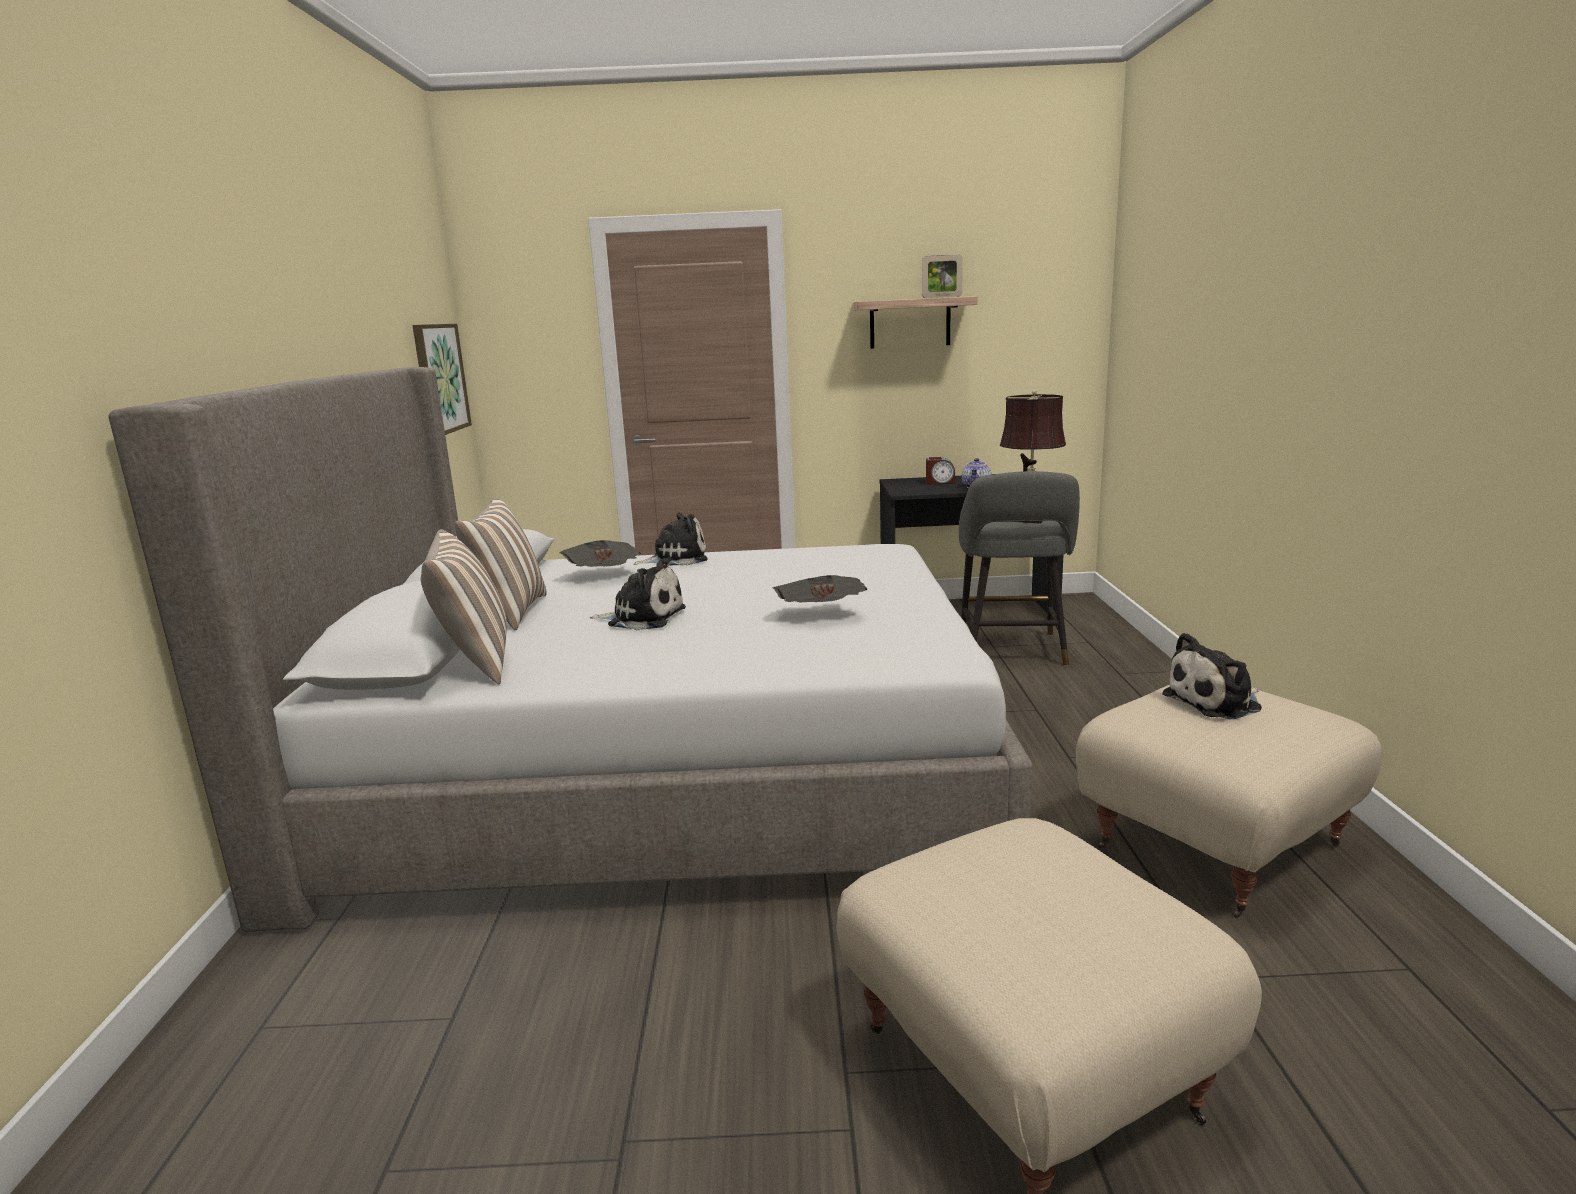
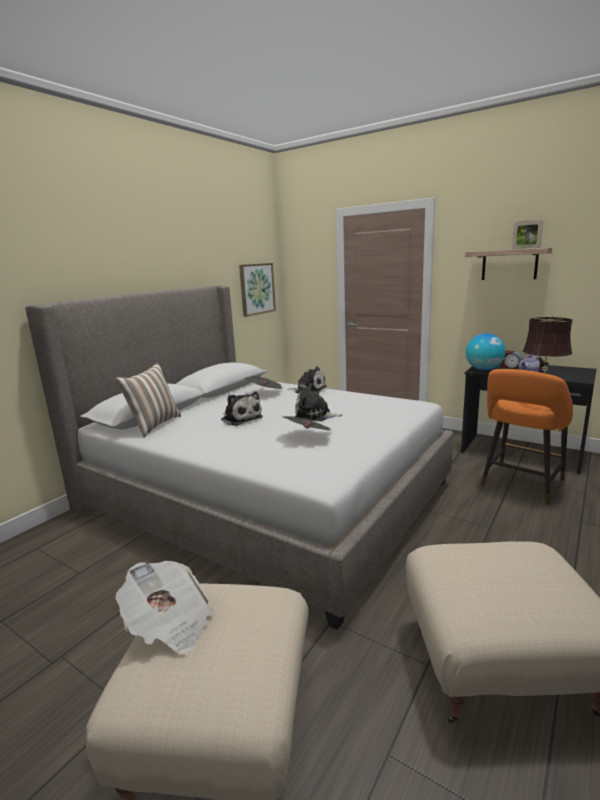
camera: 35 degrees right, 0 degrees up
(510, 612) = (205, 404): pillow -> none
(911, 490) = (483, 370): none -> globe
(960, 911) = (169, 624): none -> newspaper
(1012, 652) = (520, 485): grey stool -> orange stool
(1216, 702) = (512, 566): plush toy -> plush toy (315, 415)

